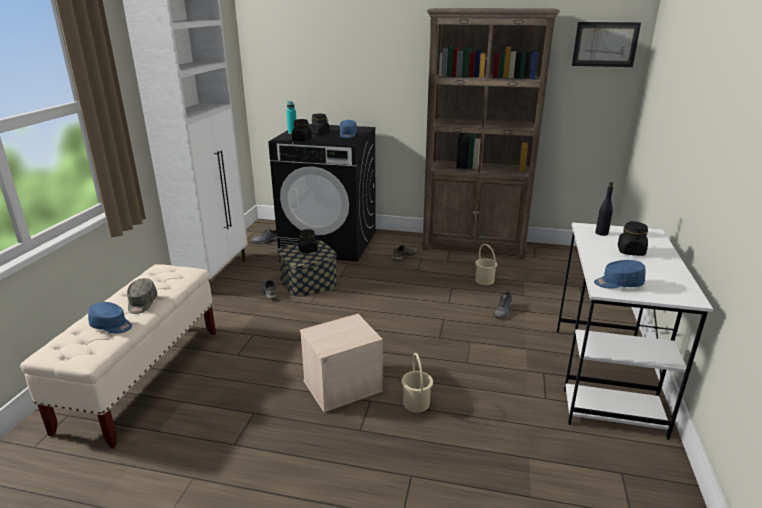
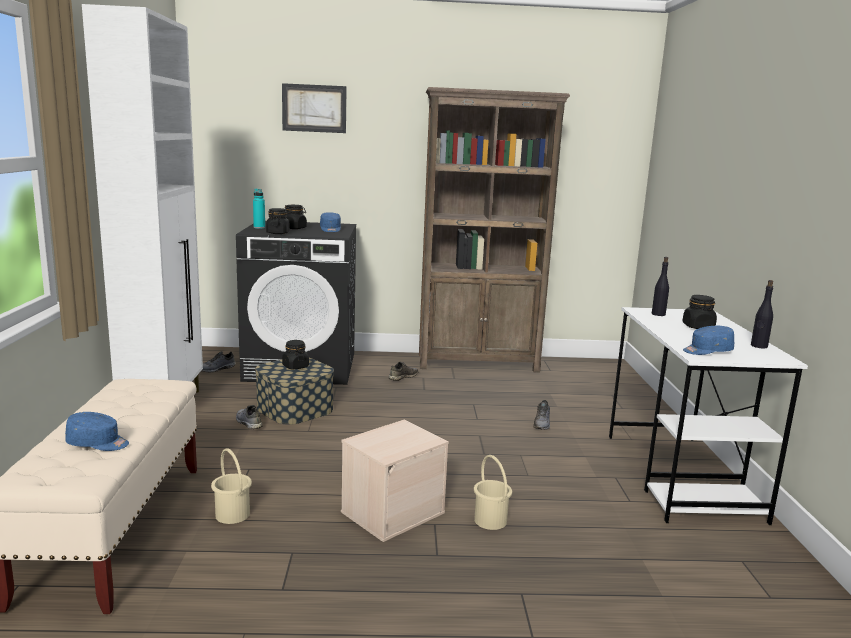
camera: 15 degrees left, 10 degrees down
(142, 303) = (126, 418): grey cap -> none
(484, 280) = (507, 395): beige bucket -> beige bucket (233, 514)
(605, 44) = (608, 135): picture -> picture (314, 108)
(677, 280) = (759, 346): none -> black bottle

